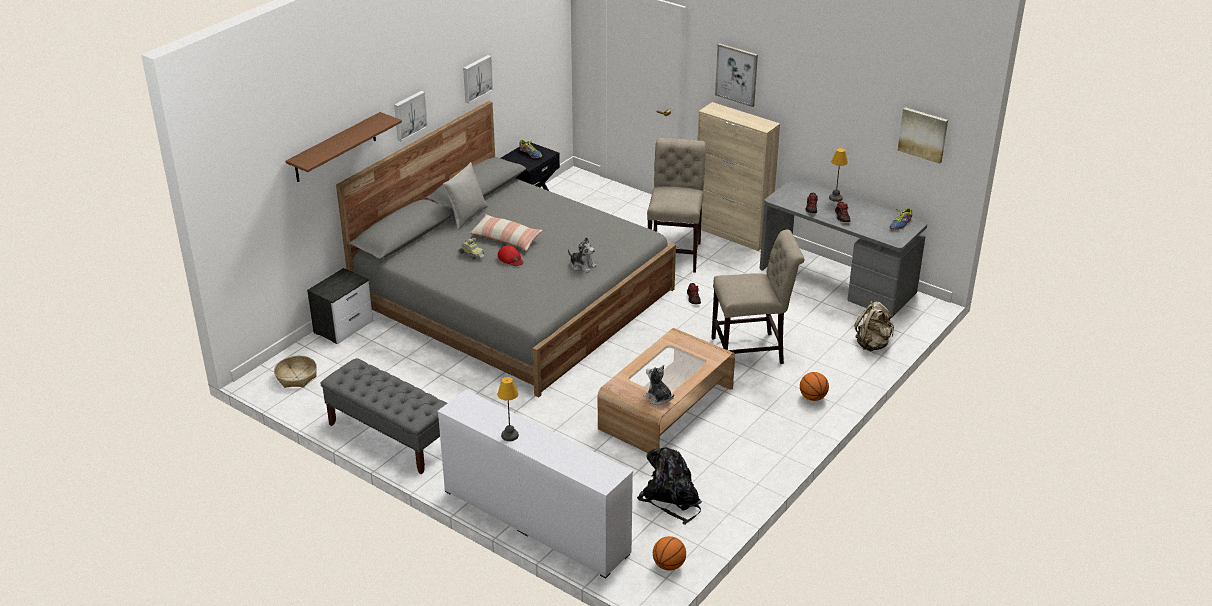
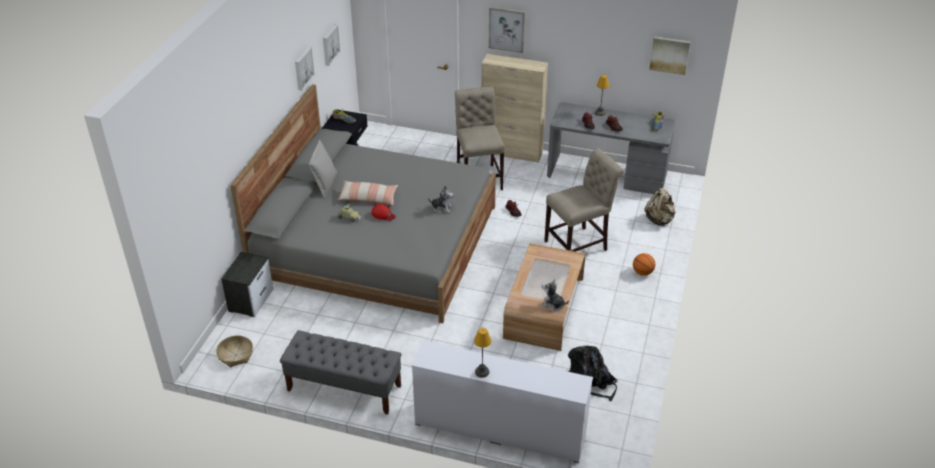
camera: 20 degrees left, 5 degrees up
(335, 148) = (226, 154): brown shelf -> none
(409, 115) = (267, 111): picture -> picture (330, 44)
(669, 565) = (618, 438): basketball -> none

